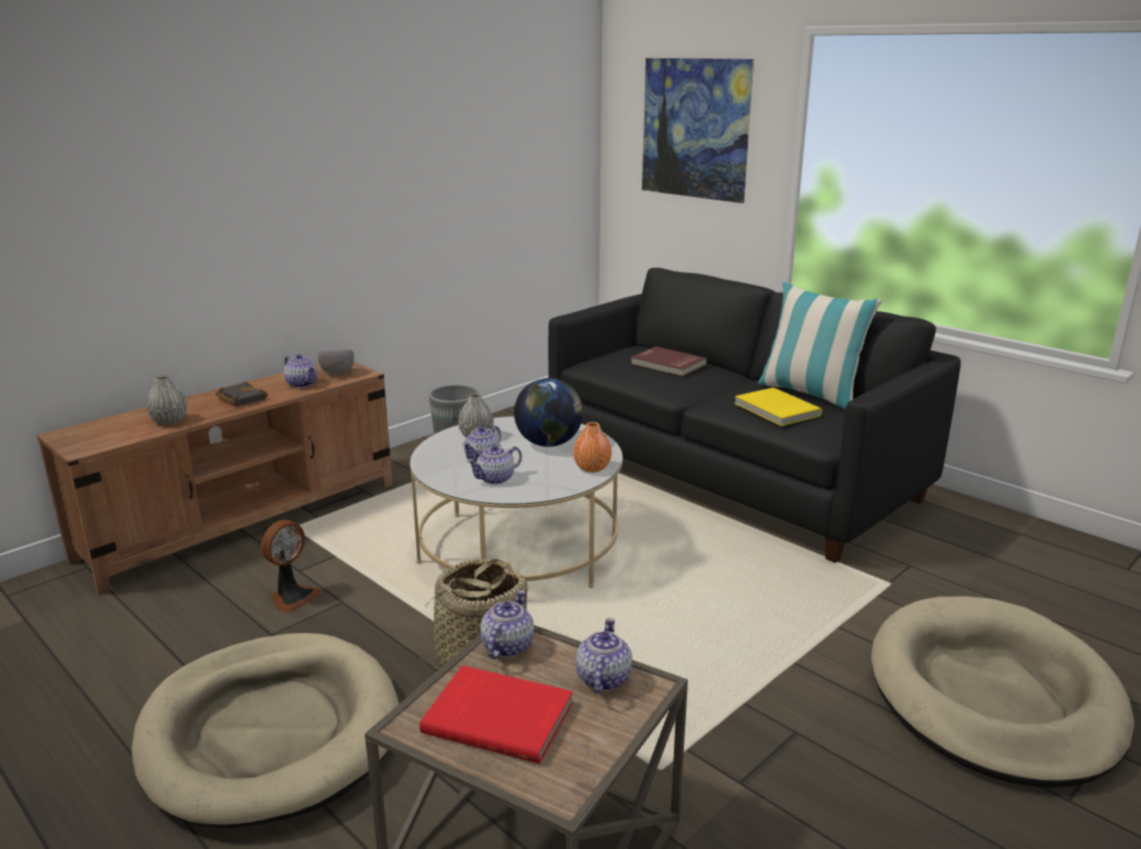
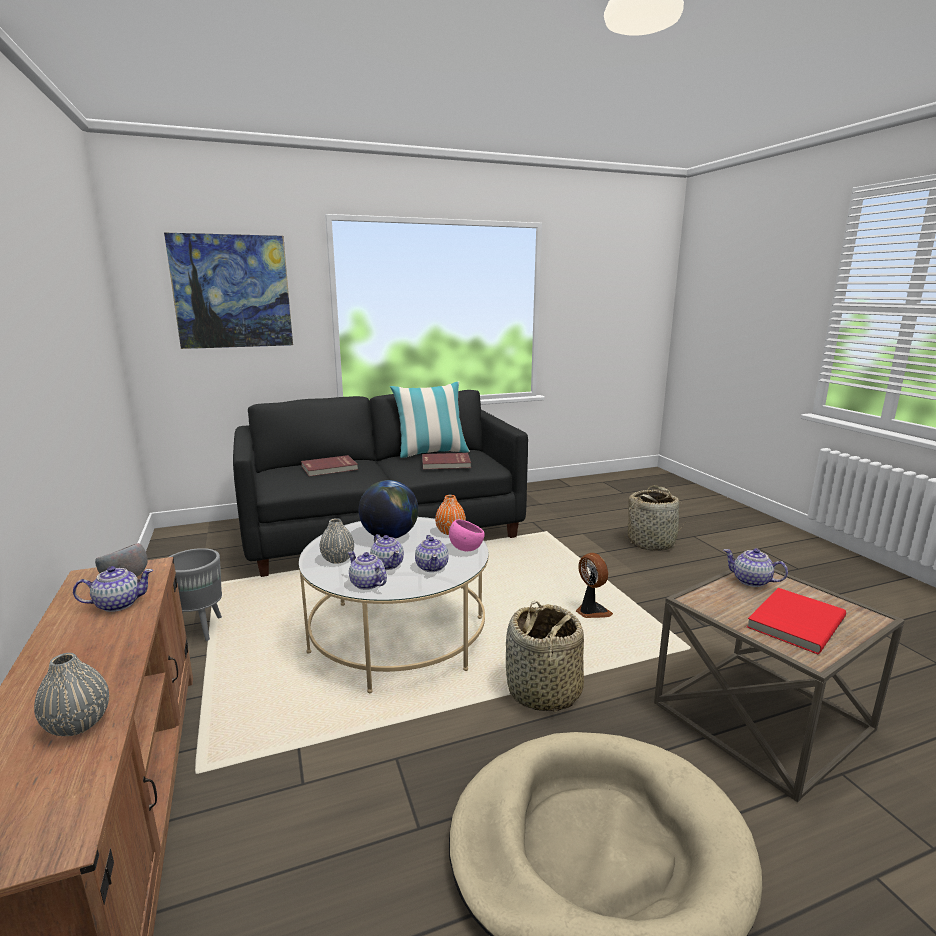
camera: 65 degrees left, 5 degrees down
(239, 398) = (90, 653): black book -> none
(292, 597) = (355, 798): fan -> fan (591, 611)
(506, 647) = (711, 604): teapot -> teapot (367, 584)
(553, 485) = (466, 549): none -> pink bowl
(775, 410) = (446, 463): yellow book -> red book
(993, 696) = (651, 543): beige dog bed -> basket

